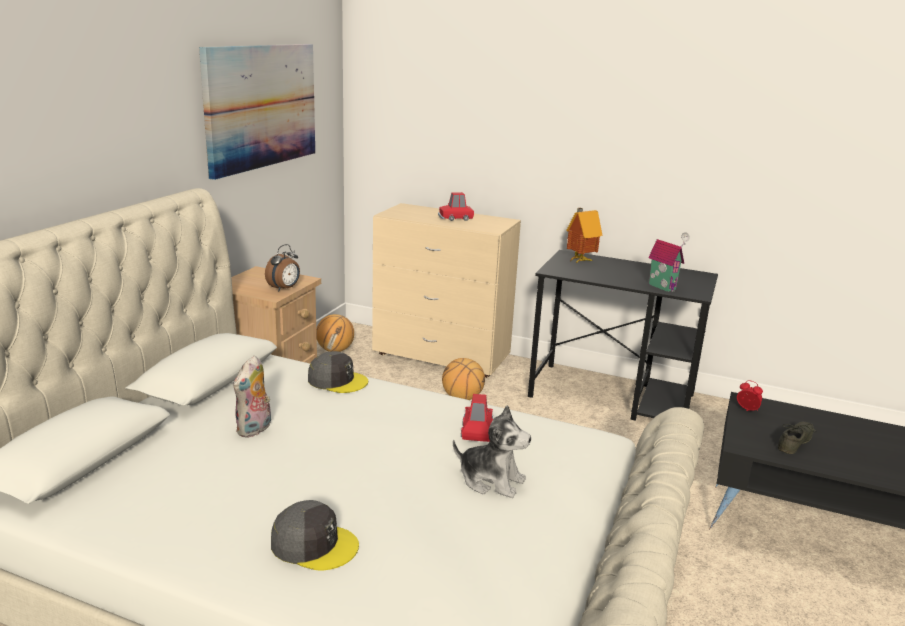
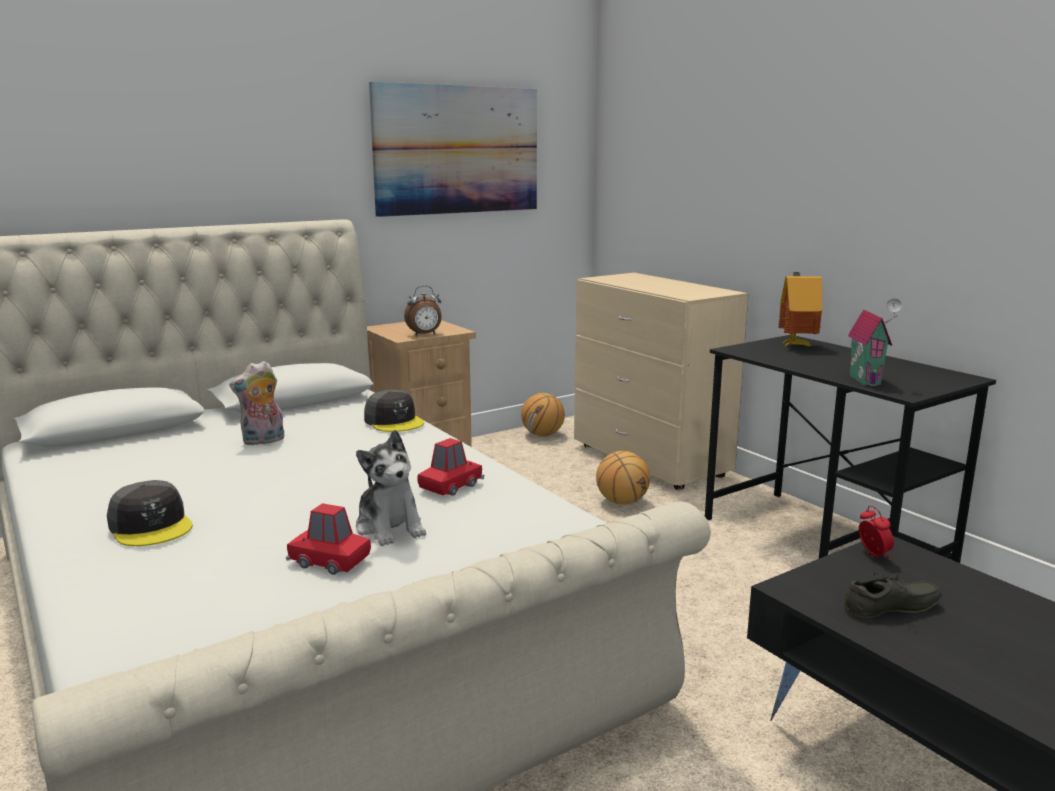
camera: 35 degrees right, 5 degrees down
(455, 218) = (666, 286): red toy car -> red toy car (329, 561)

